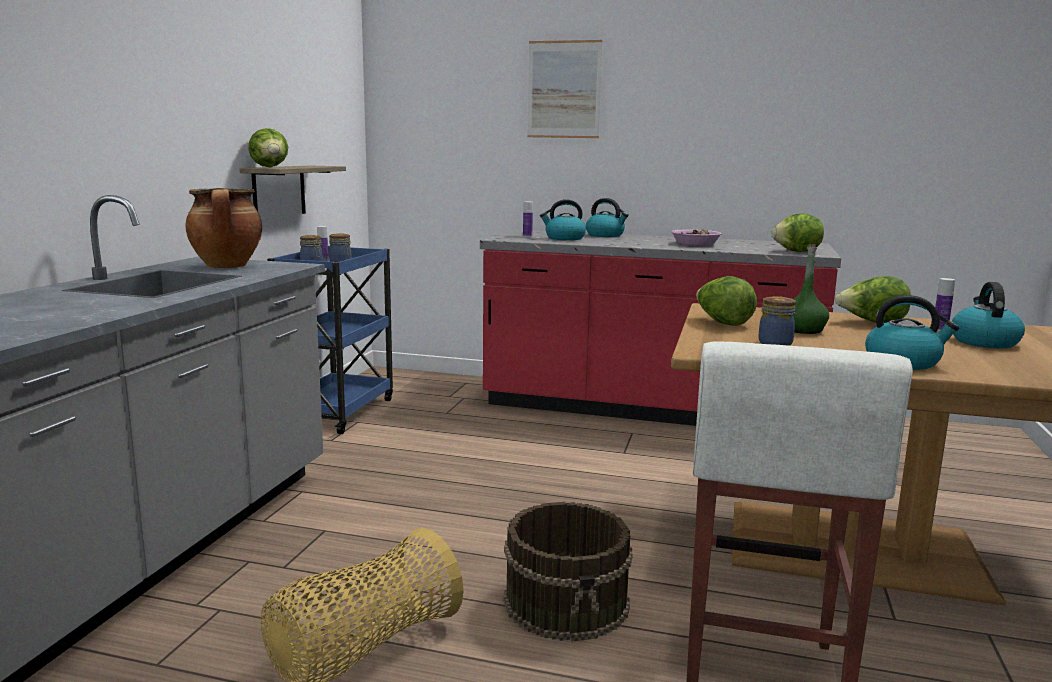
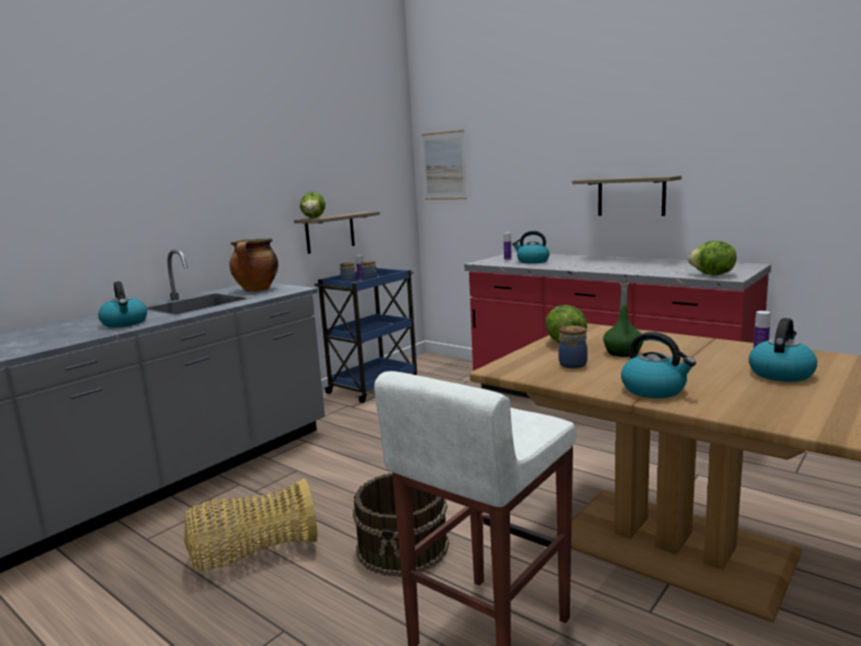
camera: 25 degrees right, 0 degrees up
(564, 89) = (546, 140): picture -> picture (444, 166)
(605, 235) = (573, 257): kettle -> kettle (125, 323)
(671, 164) = (631, 196): none -> shelf
(695, 244) = (633, 266): bowl -> none
(872, 323) = (703, 348): lettuce -> none

